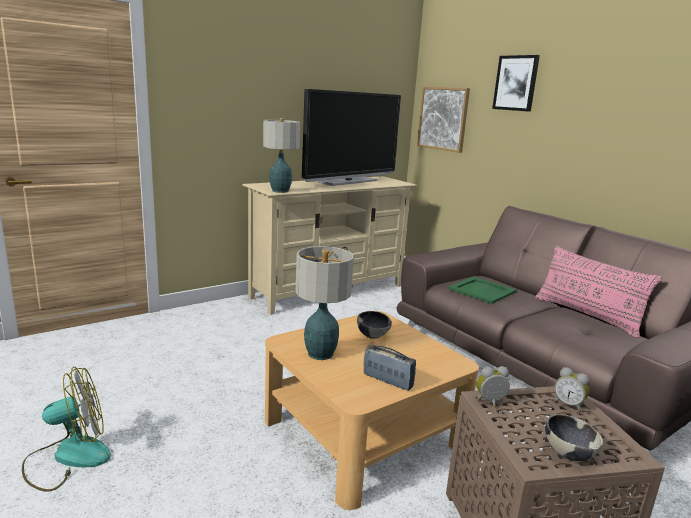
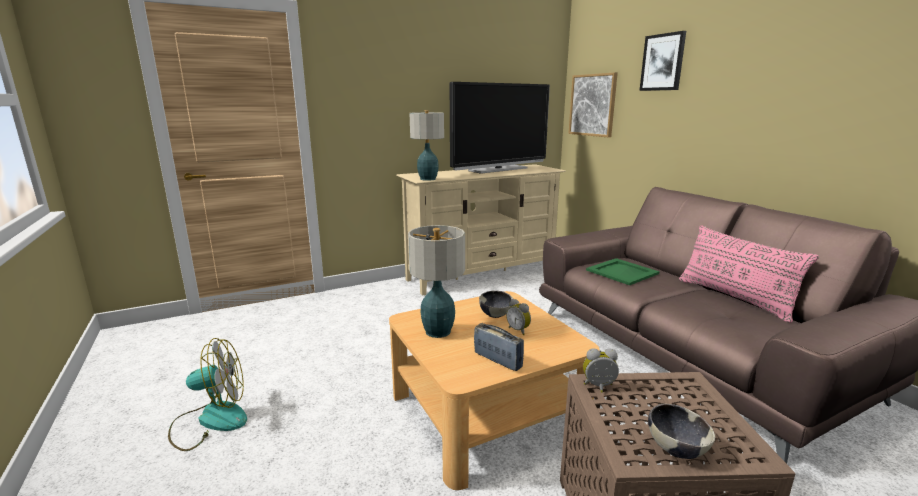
camera: 10 degrees right, 0 degrees up
(568, 404) = (689, 393): alarm clock -> alarm clock (519, 330)

